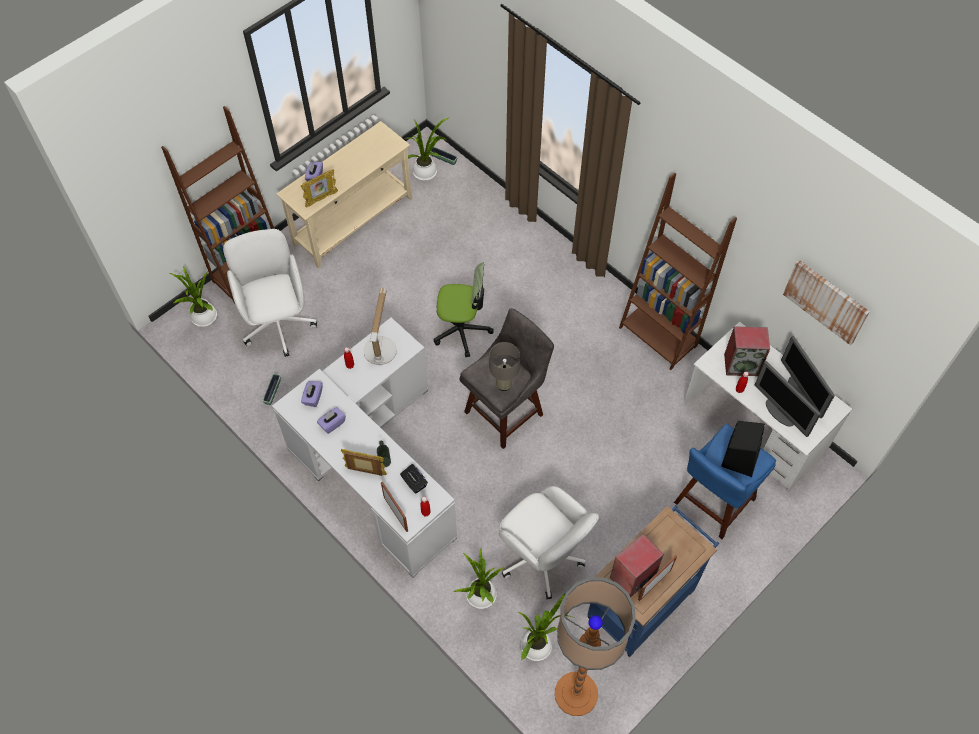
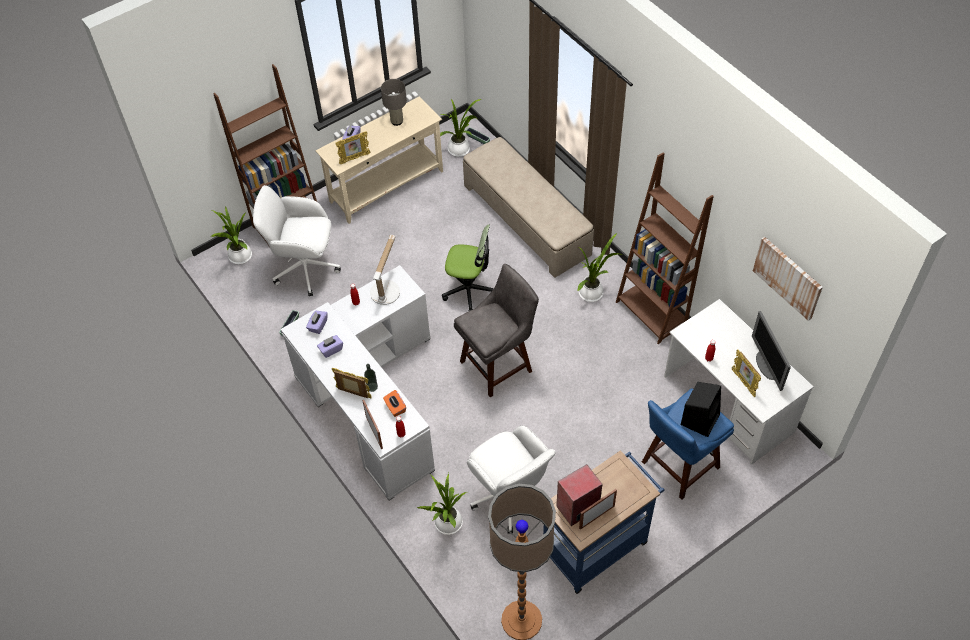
camera: 10 degrees right, 5 degrees down
(278, 325) = (305, 269): white office chair -> white office chair turned 75 degrees counterclockwise
(414, 483) = (395, 408): black tissue box -> orange tissue box
(504, 385) = (492, 333): grey table lamp -> grey table lamp (397, 121)
(511, 245) = (527, 220): none -> beige bench
(538, 645) = (494, 573): potted plant -> potted plant (593, 292)
(742, 364) = (715, 336): speaker -> none
(780, 413) = (743, 383): monitor -> picture frame

